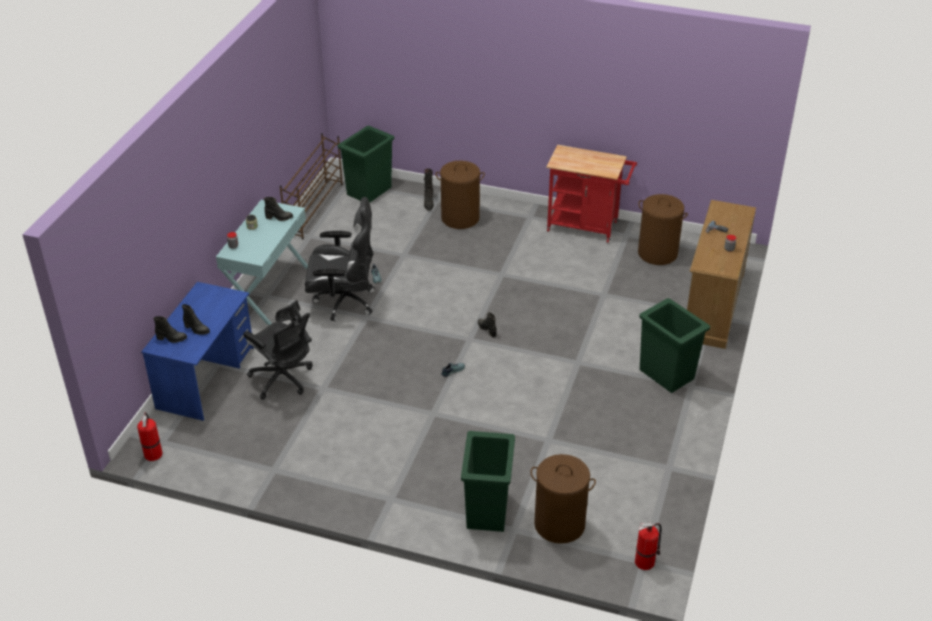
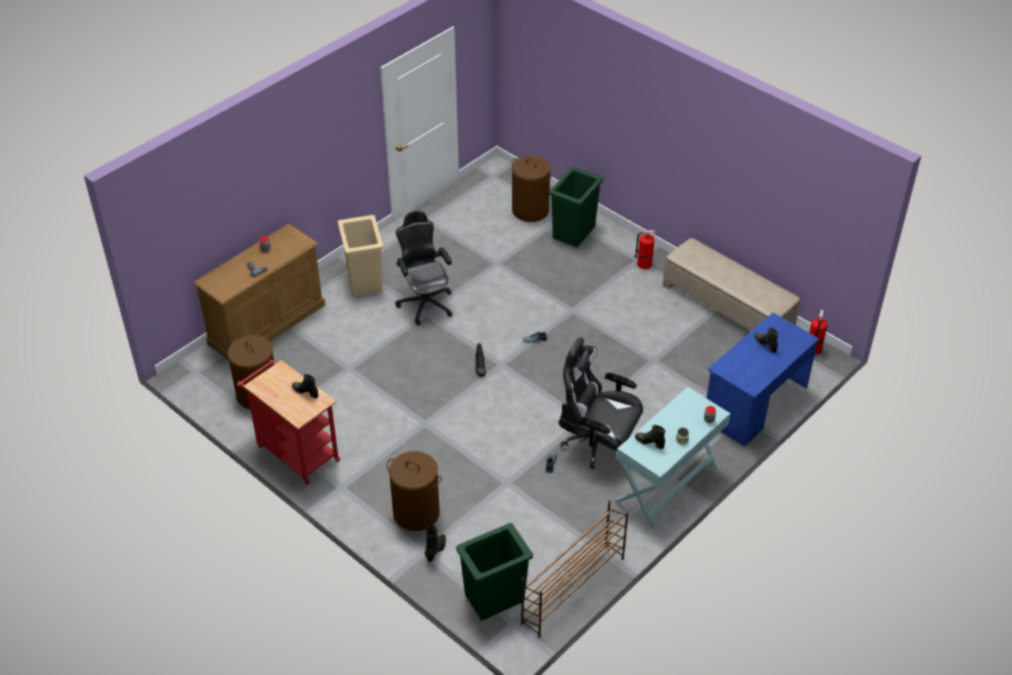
camera: 155 degrees left, 5 degrees up
(171, 339) = (790, 342): black boot -> black boot (305, 392)
(262, 474) = (728, 306): none -> beige bench
(283, 380) = (686, 379): office chair -> office chair (425, 303)
(645, 561) = (491, 176): fire extinguisher -> fire extinguisher (643, 264)
(666, 375) = (365, 281): green trash can -> beige trash can

